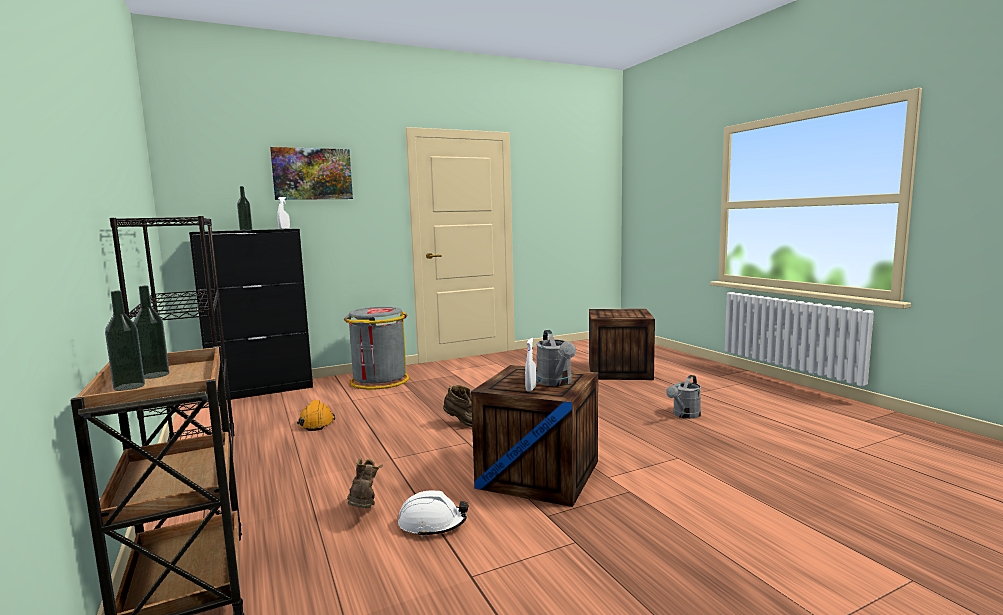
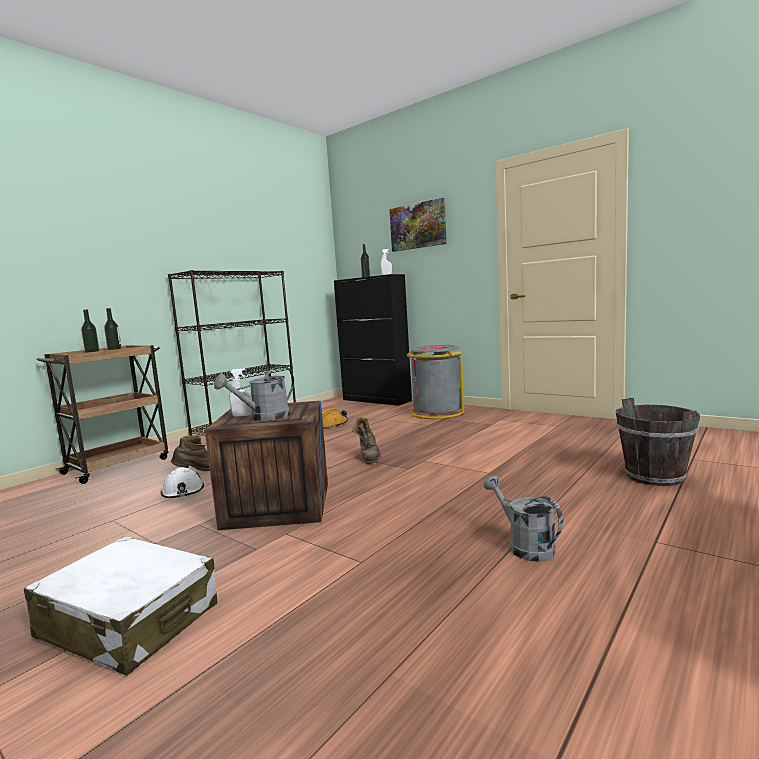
camera: 65 degrees right, 0 degrees up
(619, 371) = (654, 476): crate -> brown bucket
(684, 415) = (524, 545): grey watering can -> grey watering can turned 45 degrees clockwise
(728, 551) = (129, 621): none -> white suitcase

